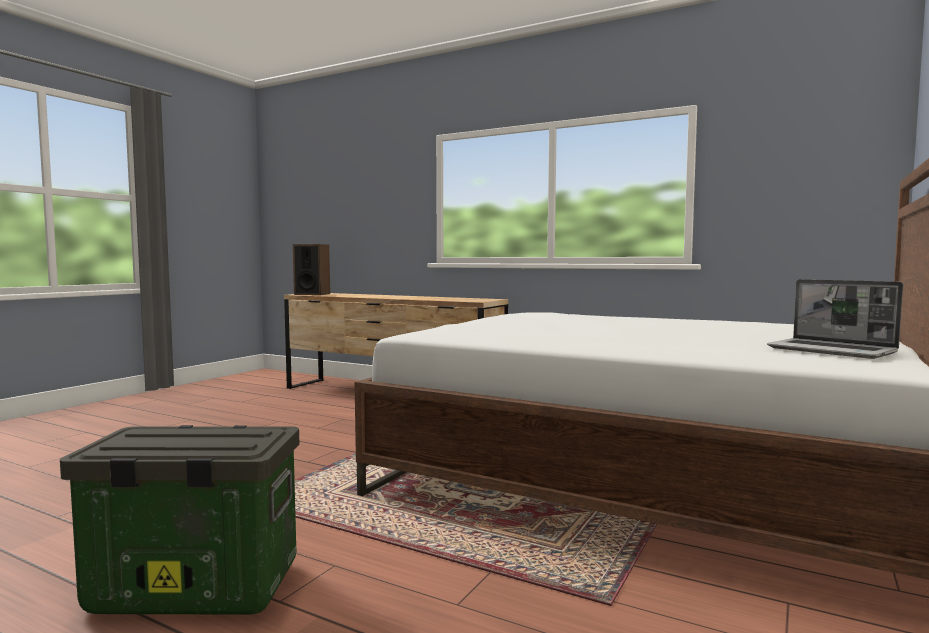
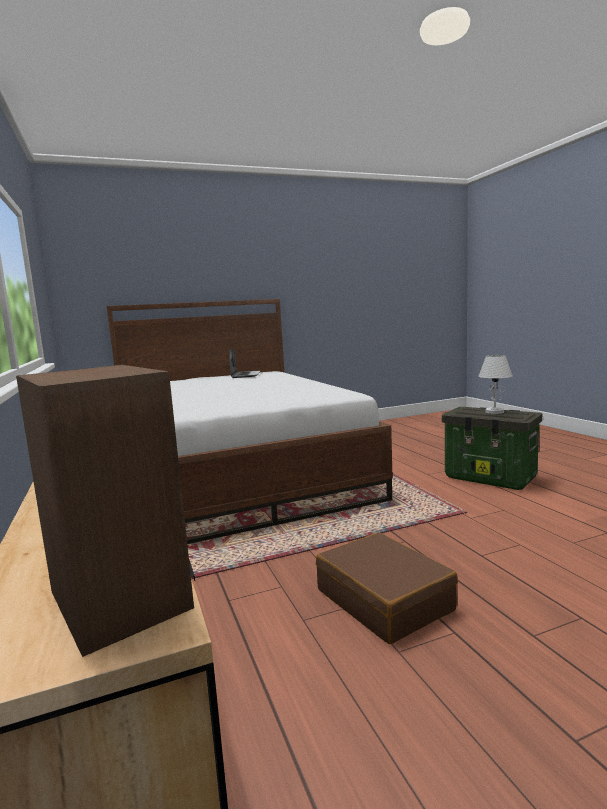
camera: 140 degrees left, 5 degrees up
(181, 438) = (494, 412): none -> white table lamp
(300, 432) = (384, 600): none -> brown suitcase

